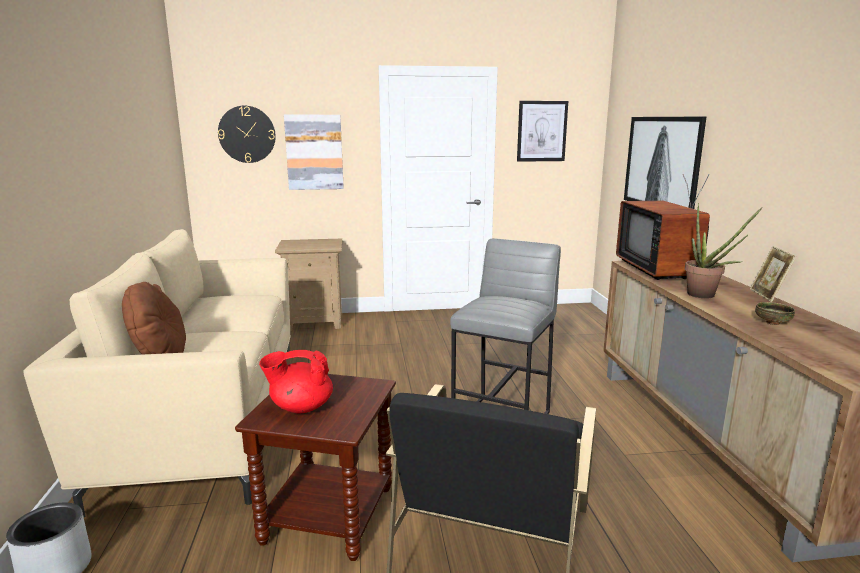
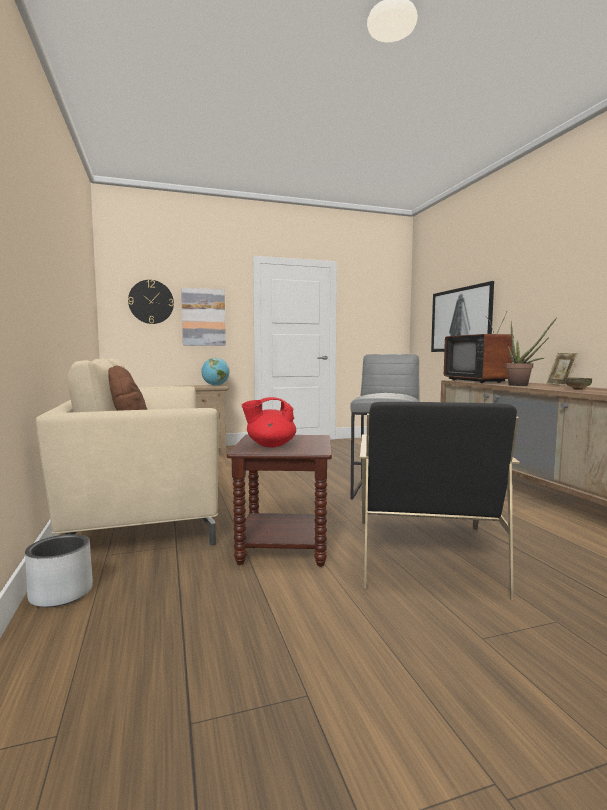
camera: 10 degrees left, 10 degrees down
(329, 242) = (215, 385): none -> globe
(542, 131) = (368, 307): picture -> none

